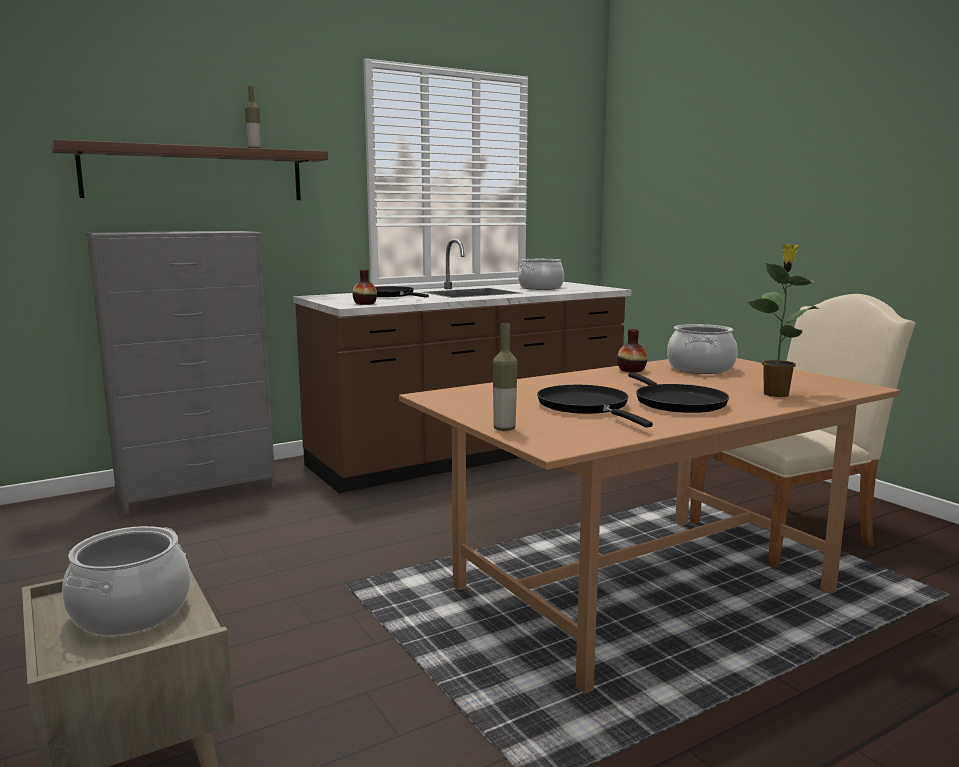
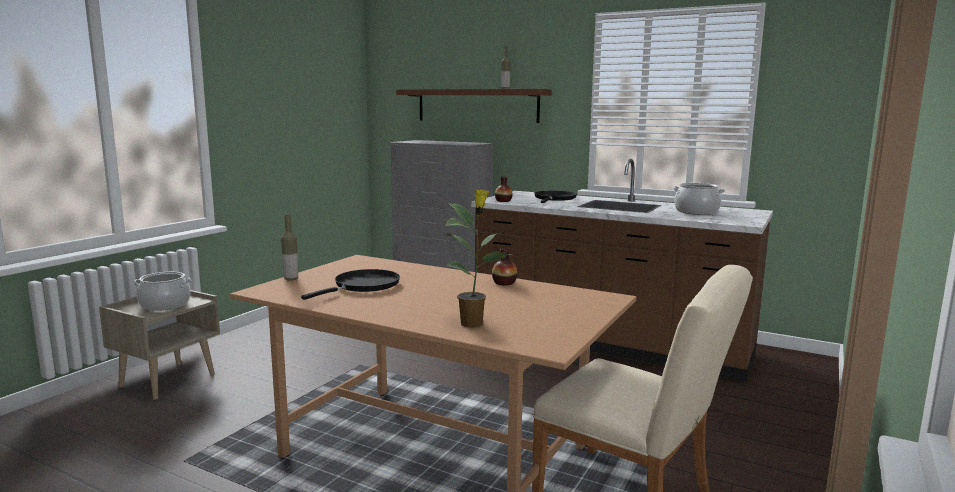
camera: 60 degrees right, 0 degrees up
(676, 402) = (402, 302): black frying pan -> none
(701, 369) = (546, 298): cooking pot -> none

